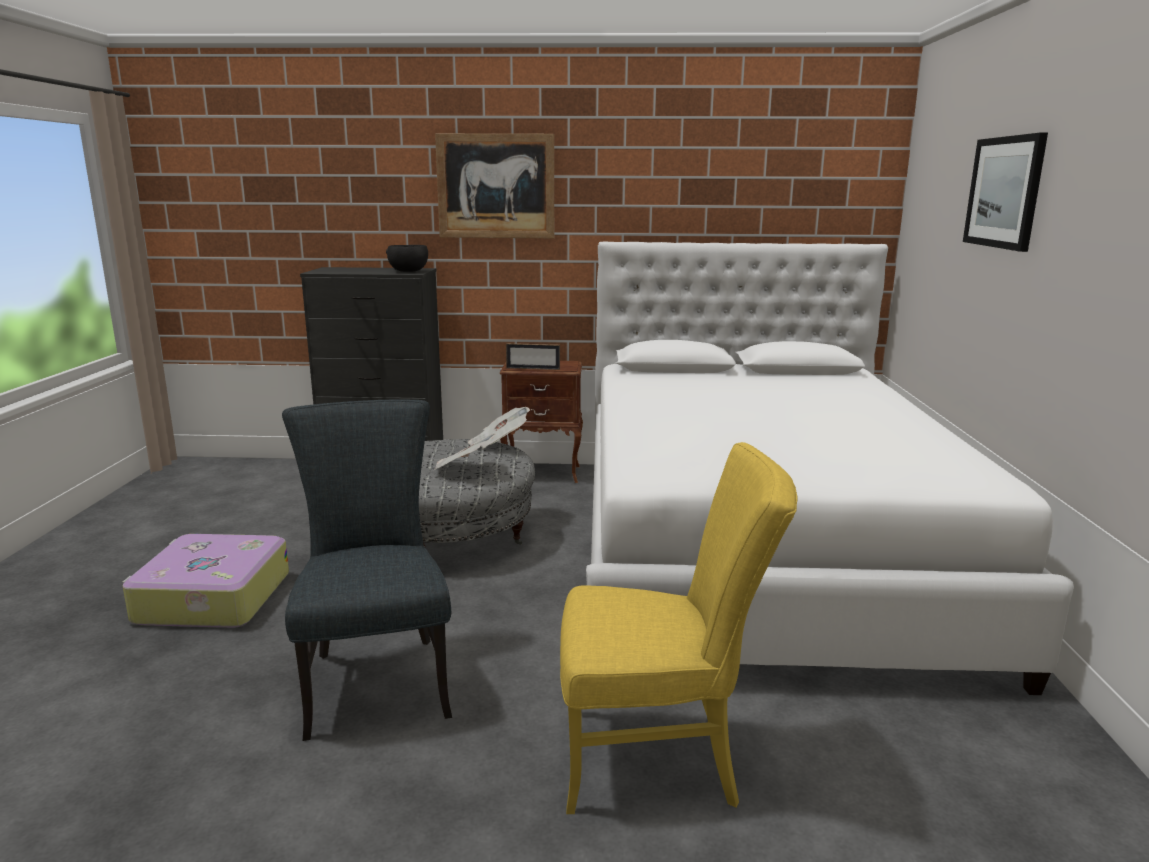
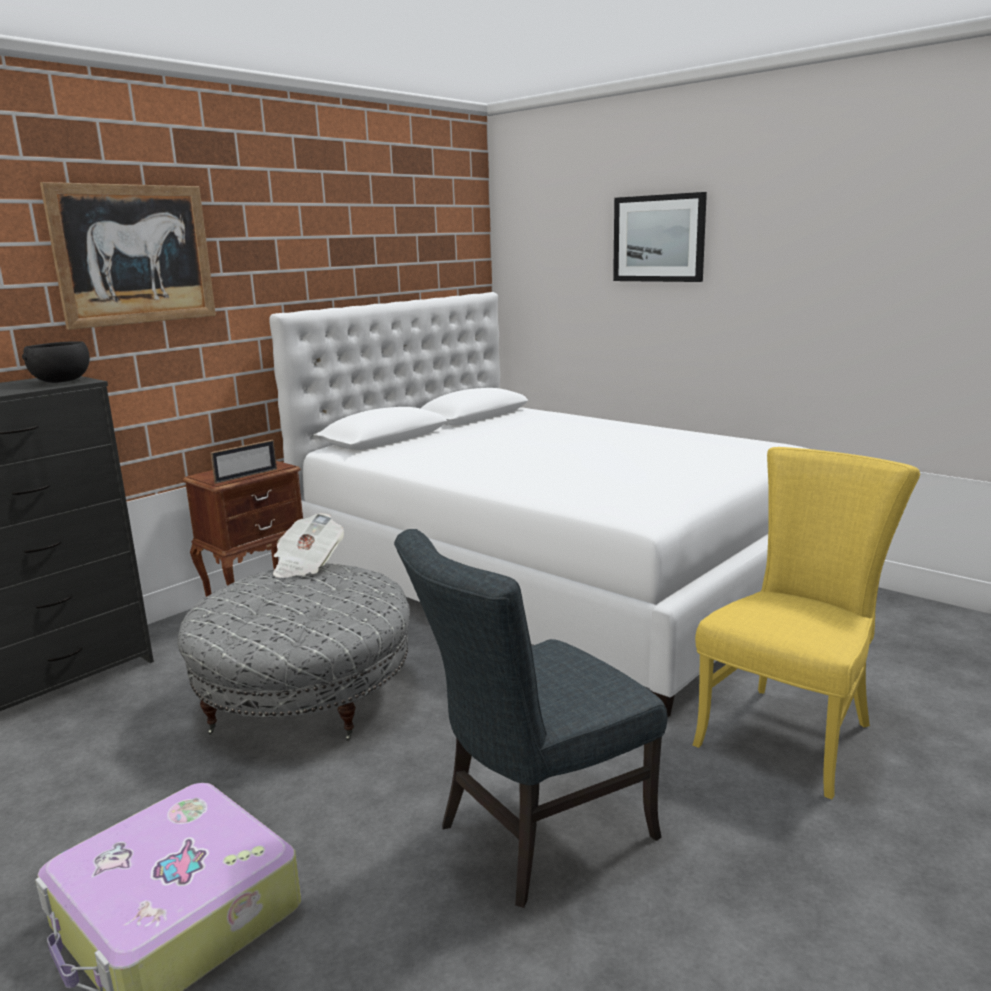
camera: 50 degrees left, 0 degrees up
(377, 678) = (534, 834): grey chair -> grey chair turned 60 degrees counterclockwise
(463, 468) = (344, 597): newspaper -> none

